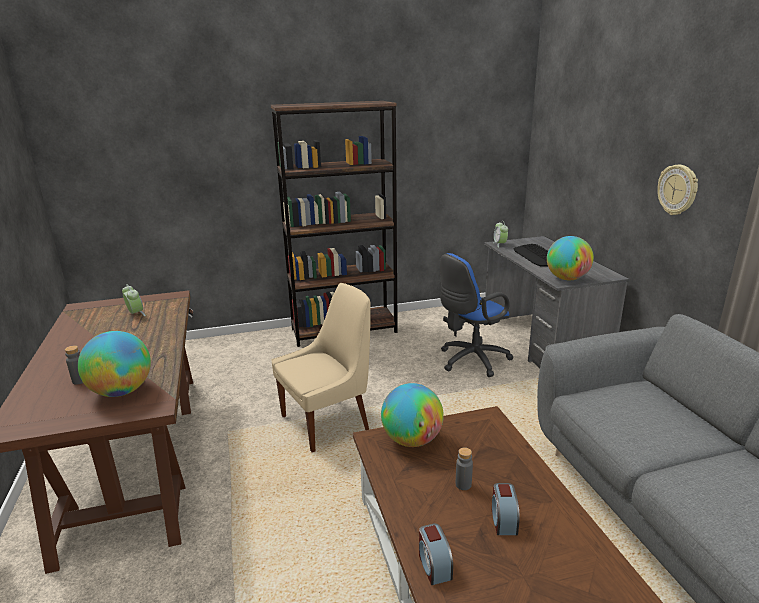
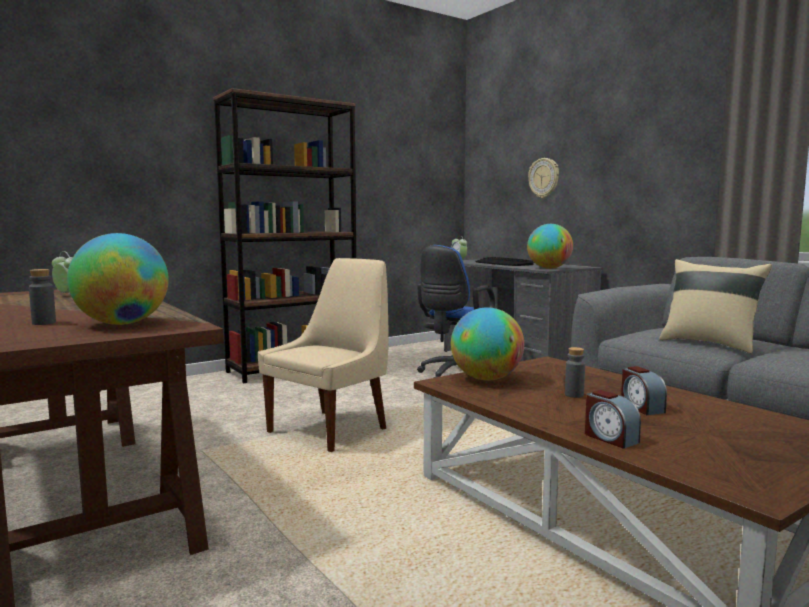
camera: 20 degrees left, 15 degrees down
(646, 433) = (709, 344): none -> beige pillow
(677, 190) = (641, 169): wall clock -> wall clock (544, 178)

